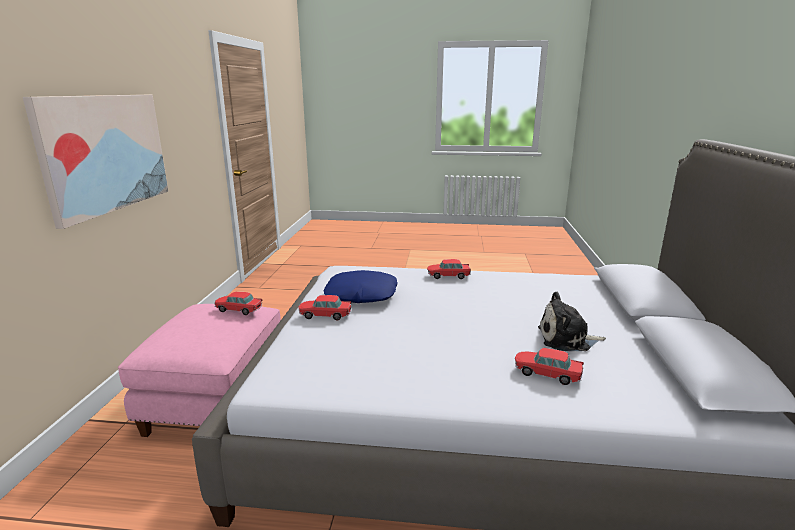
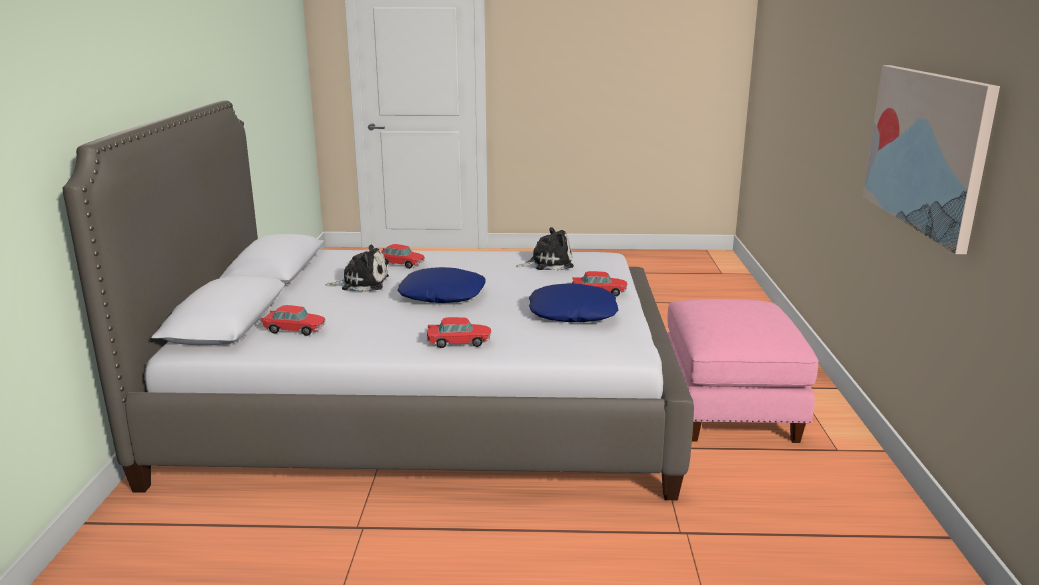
camera: 175 degrees right, 0 degrees up
(238, 310) = (721, 326): toy car -> toy car (294, 330)
(354, 366) = (548, 263): none -> plush toy
(473, 317) = (443, 295): none -> blue pillow

